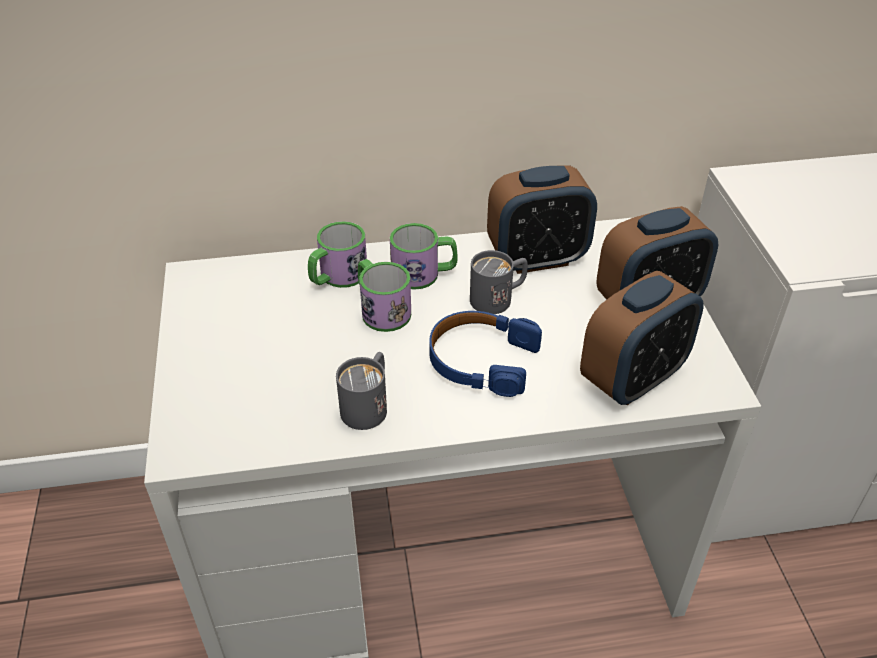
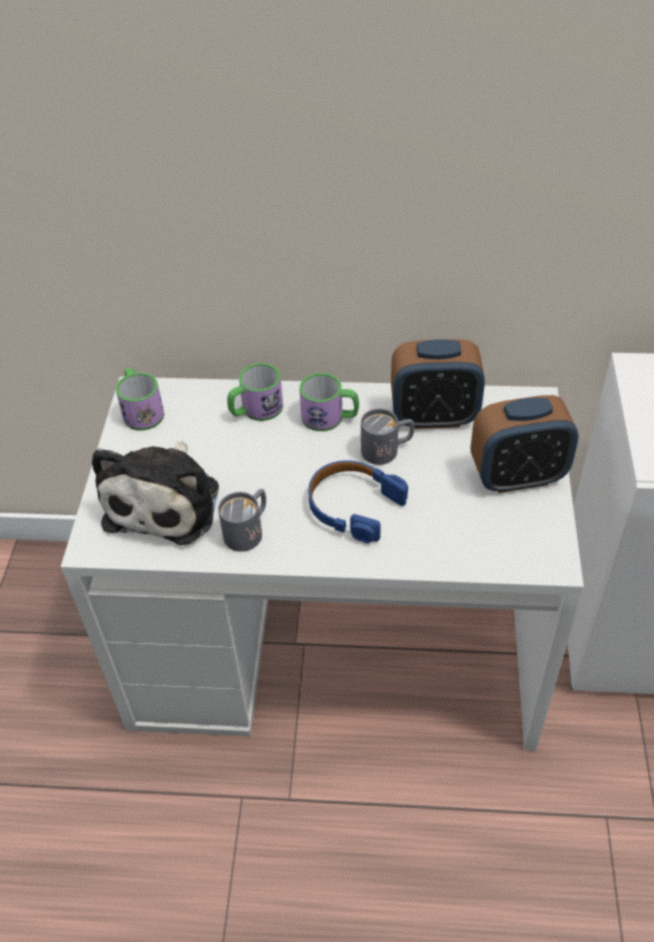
camera: 15 degrees right, 5 degrees up
(259, 387) = (166, 501): none -> plush toy
(381, 309) = (283, 445): mug -> mug (141, 410)
(633, 379) = (478, 543): alarm clock -> none

